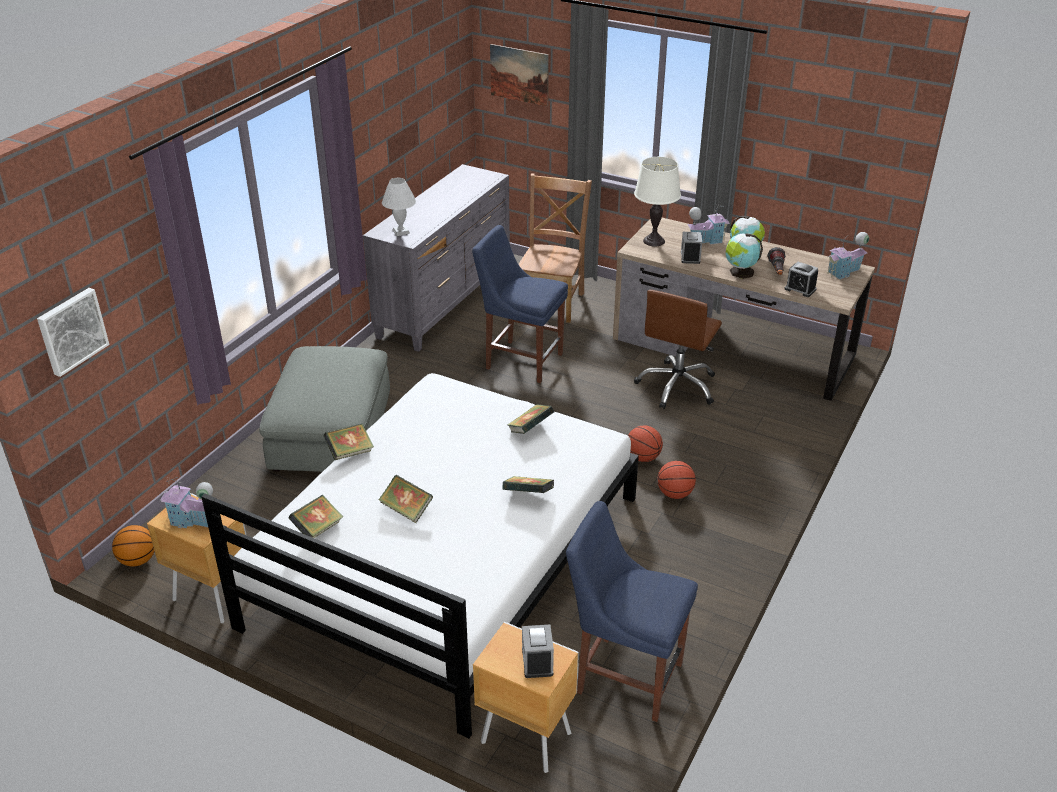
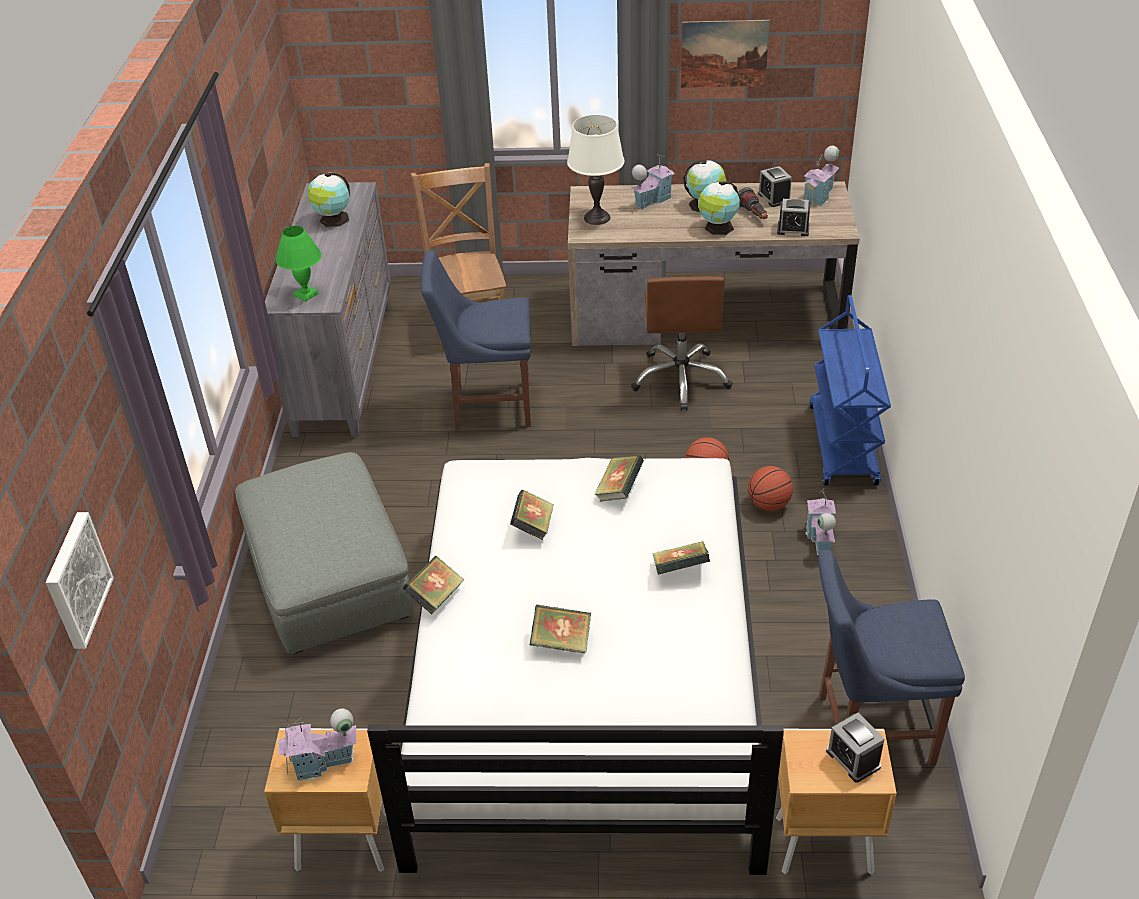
camera: 25 degrees left, 5 degrees up
(138, 560) = (208, 839): basketball -> none
(318, 529) = (478, 708): book -> book (533, 527)
(401, 231) = (306, 294): white table lamp -> green table lamp
(459, 191) = (333, 220): none -> globe
(519, 75) = (356, 52): picture -> picture (724, 53)
(690, 257) = (651, 225): alarm clock -> alarm clock (774, 198)
(695, 532) = (819, 539): none -> toy house
(769, 473) = (843, 446): none -> blue cart

